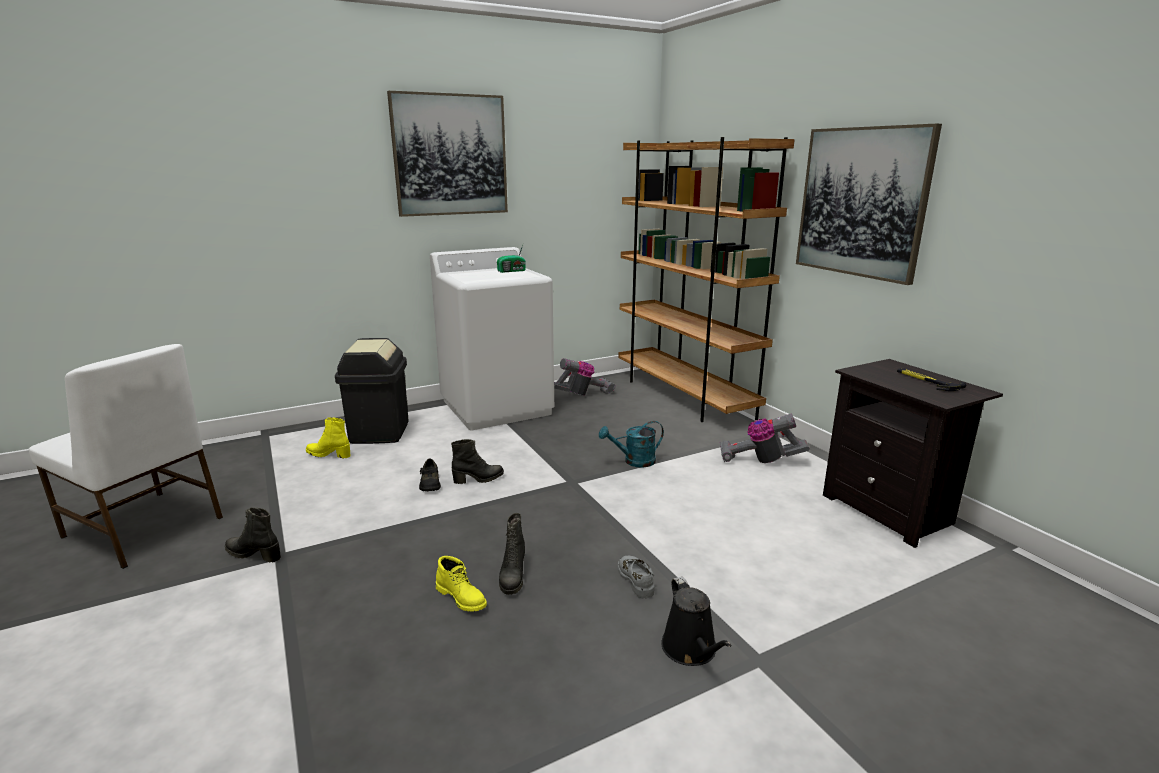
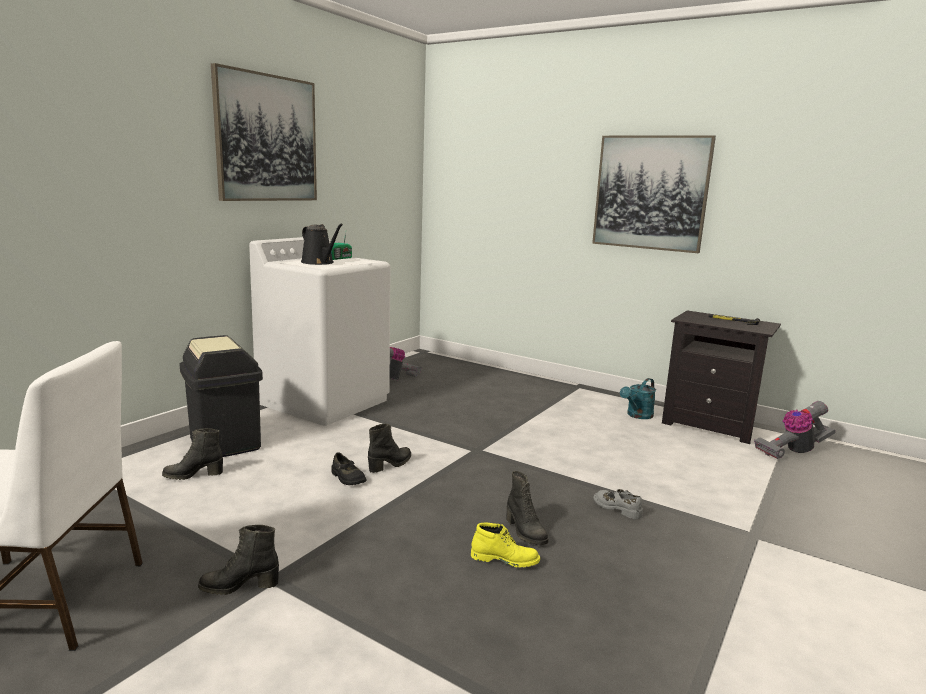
camera: 30 degrees left, 5 degrees down
(329, 454) = (193, 475): yellow boot -> black boot
(634, 461) = (506, 425): turquoise watering can -> turquoise watering can (637, 415)
(684, 396) = (481, 370): brown bookcase -> none
(691, 650) = (710, 542): black watering can -> black watering can (319, 263)
(760, 460) = (594, 408): vacuum cleaner -> vacuum cleaner (793, 451)

